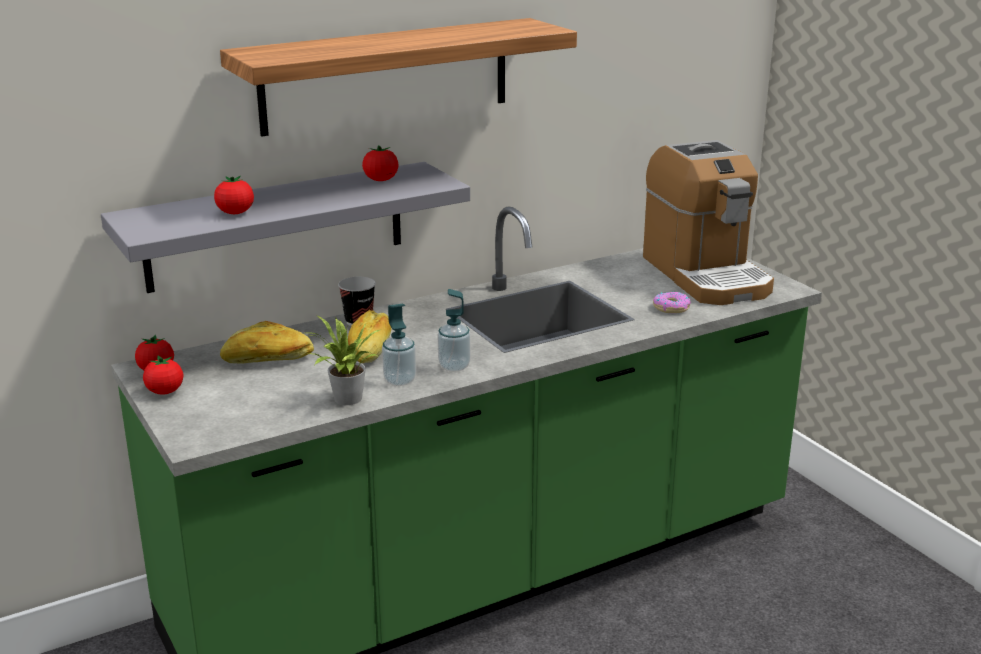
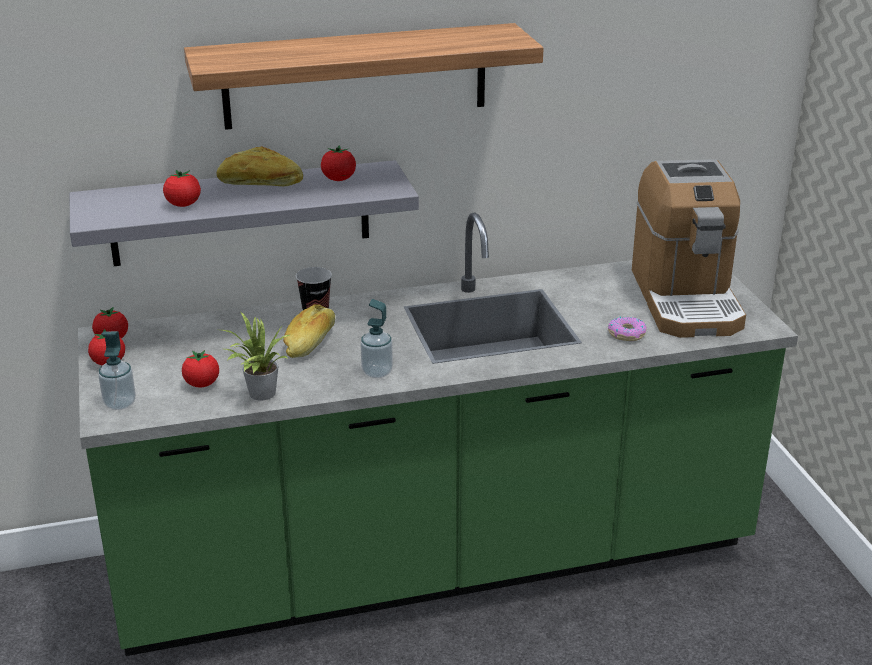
camera: 15 degrees right, 5 degrees up
(268, 359) = (213, 341): bread -> bread (260, 184)
(279, 398) = (202, 384): none -> tomato
(399, 380) = (319, 380): soap dispenser -> soap dispenser (120, 403)

